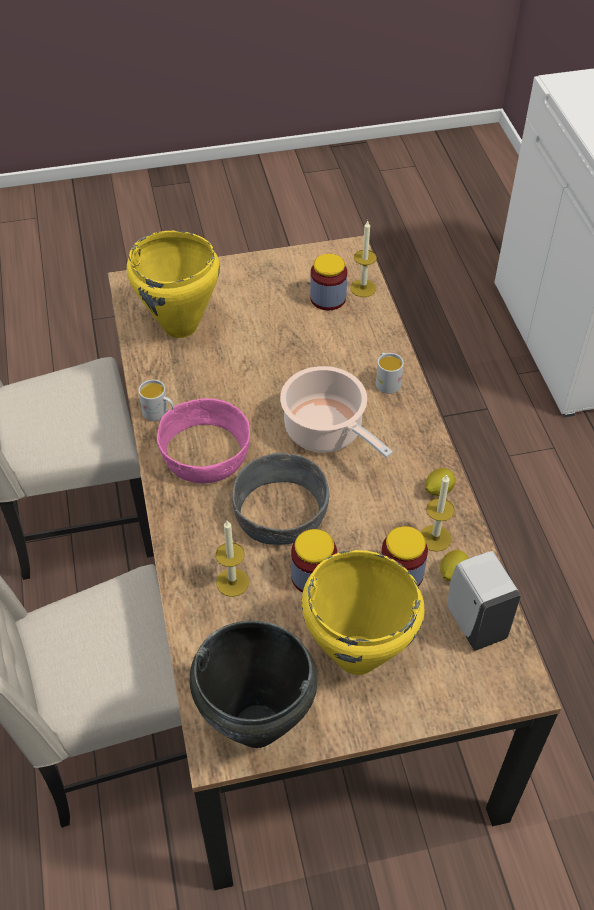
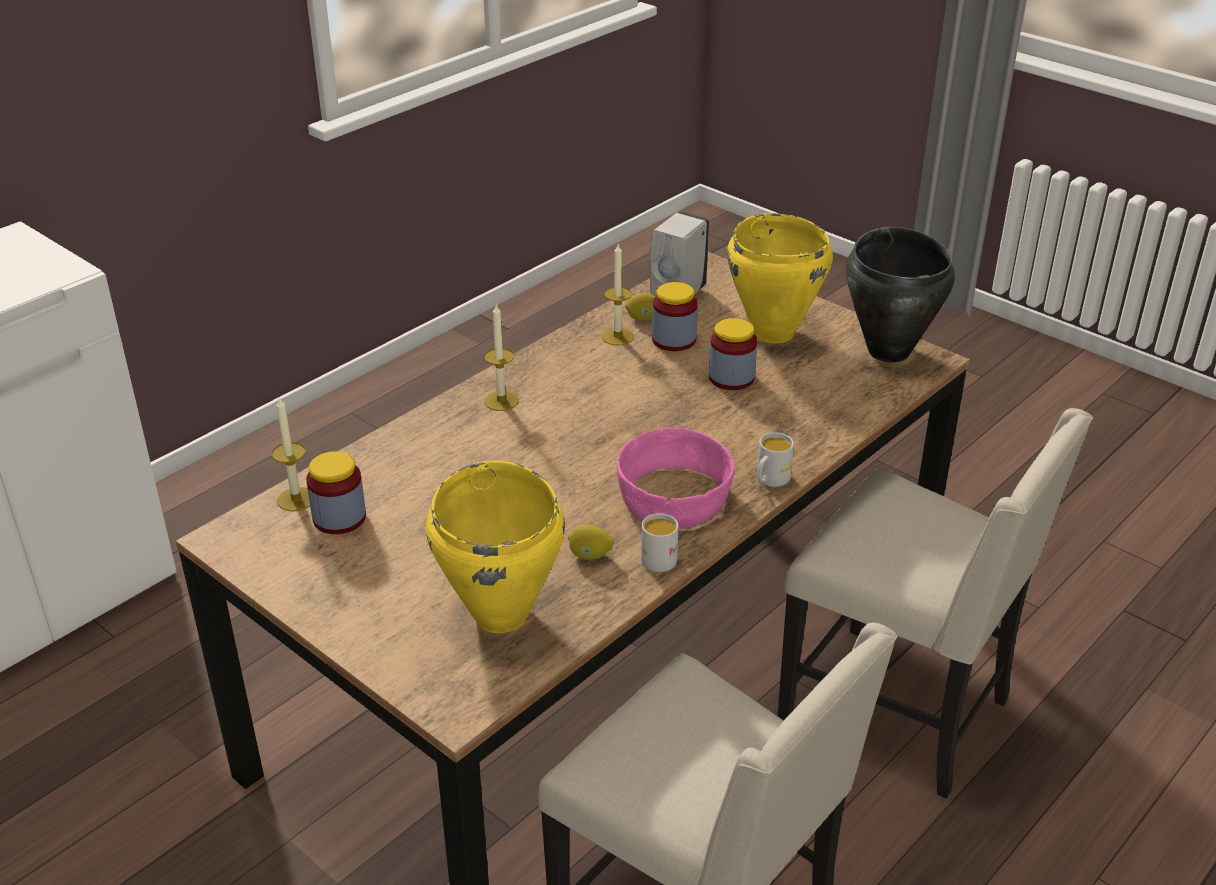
camera: 125 degrees left, 15 degrees down
(232, 582) = (791, 414): candle -> candle (501, 401)
(281, 511) = (685, 421): grey bowl -> none
(326, 431) = (558, 435): cooking pot -> none
(386, 381) = (446, 426): white mug -> white mug (770, 480)
(438, 490) = (562, 352): lemon -> lemon (590, 555)

